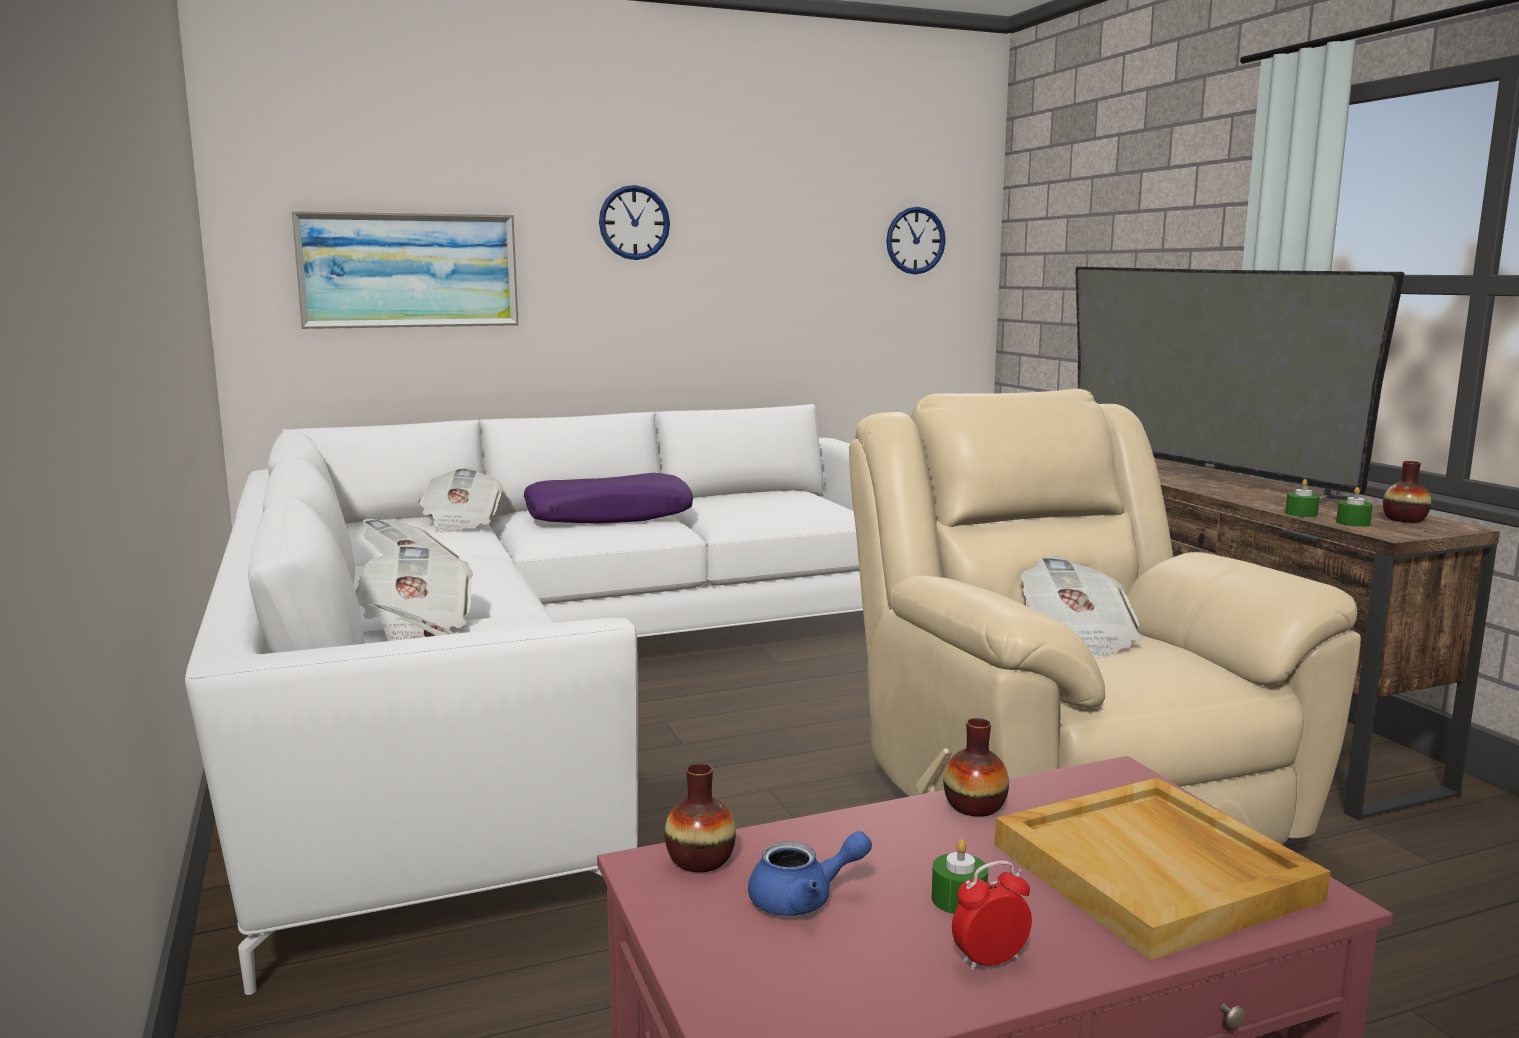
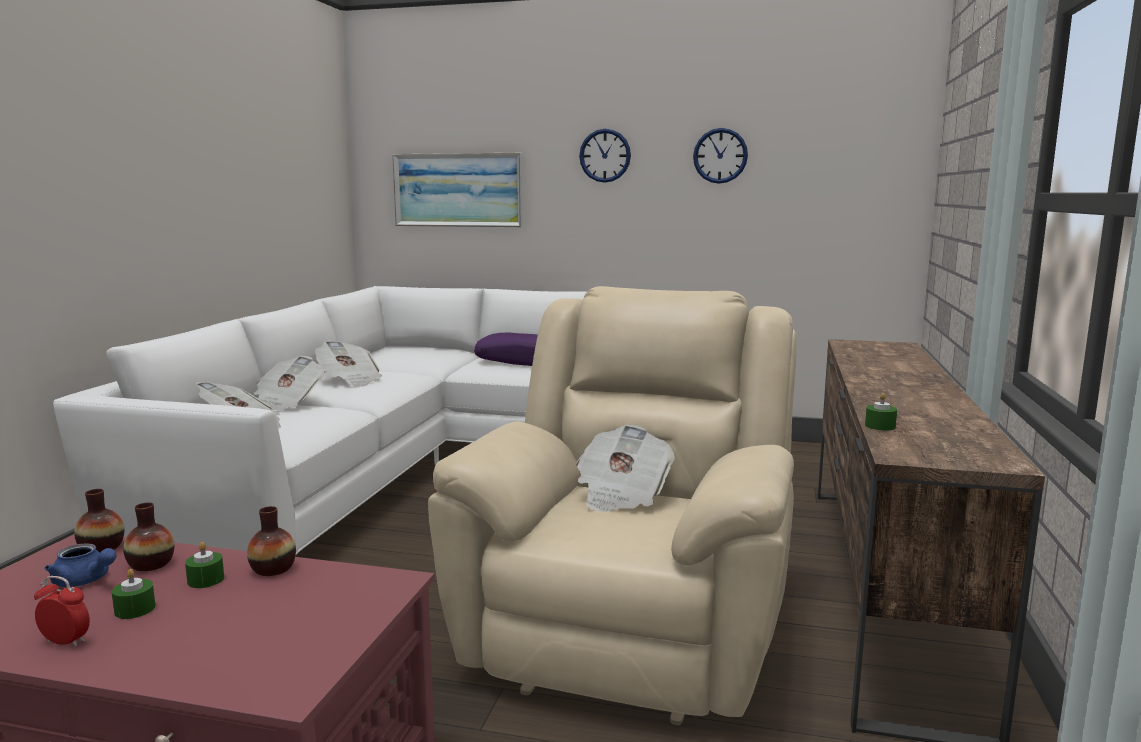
camera: 35 degrees right, 0 degrees up
(460, 523) = (447, 353): newspaper -> none
(915, 240) = (845, 164): wall clock -> wall clock (720, 155)
(1156, 872) = (252, 638): beige tray -> none
(1202, 478) = (903, 386): television -> none
(1353, 523) = (901, 441): green candle -> green candle (206, 580)
(1404, 519) = (970, 448): vase -> vase (151, 564)

